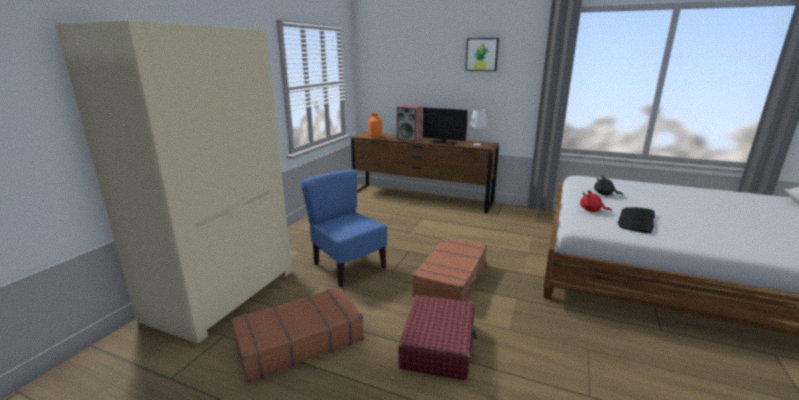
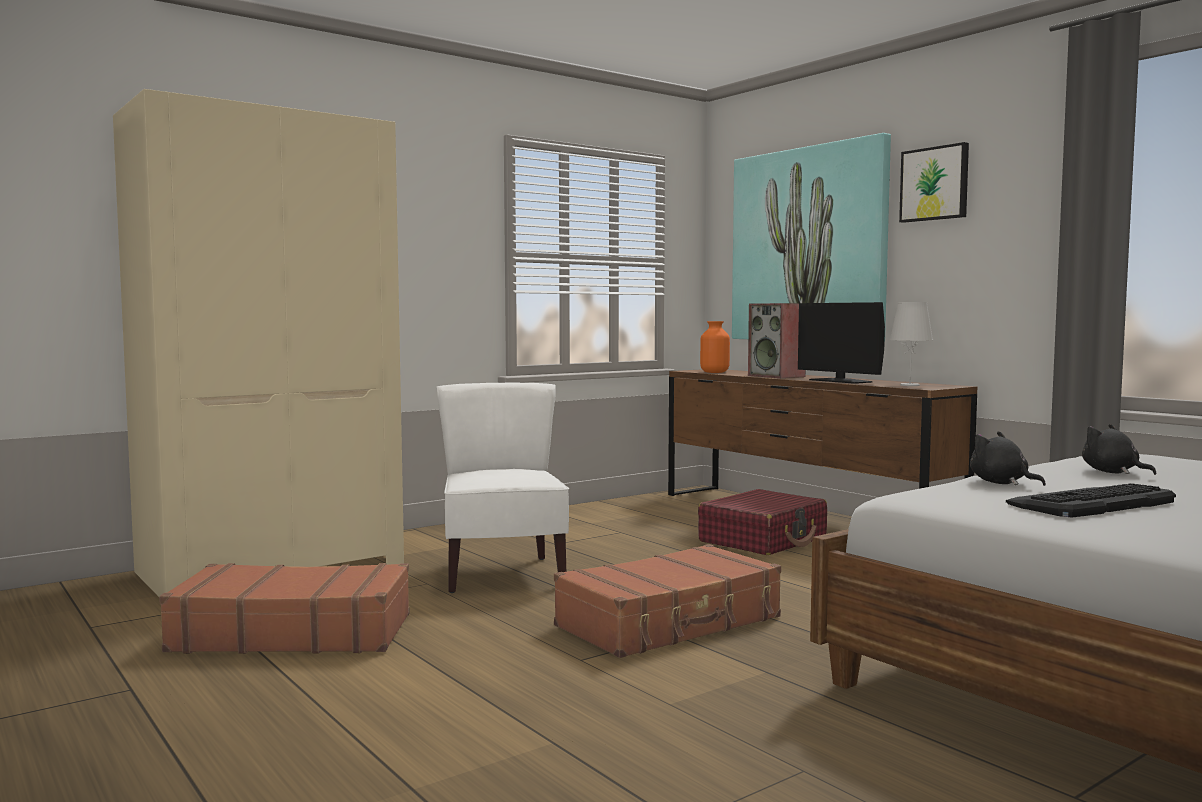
camera: 30 degrees right, 15 degrees down
(348, 267) = (503, 575): blue chair -> white chair
(416, 76) = (809, 245): none -> picture
(438, 345) = (496, 688): red suitcase -> red suitcase (763, 540)
(592, 210) = (1001, 483): red plush toy -> black plush toy

